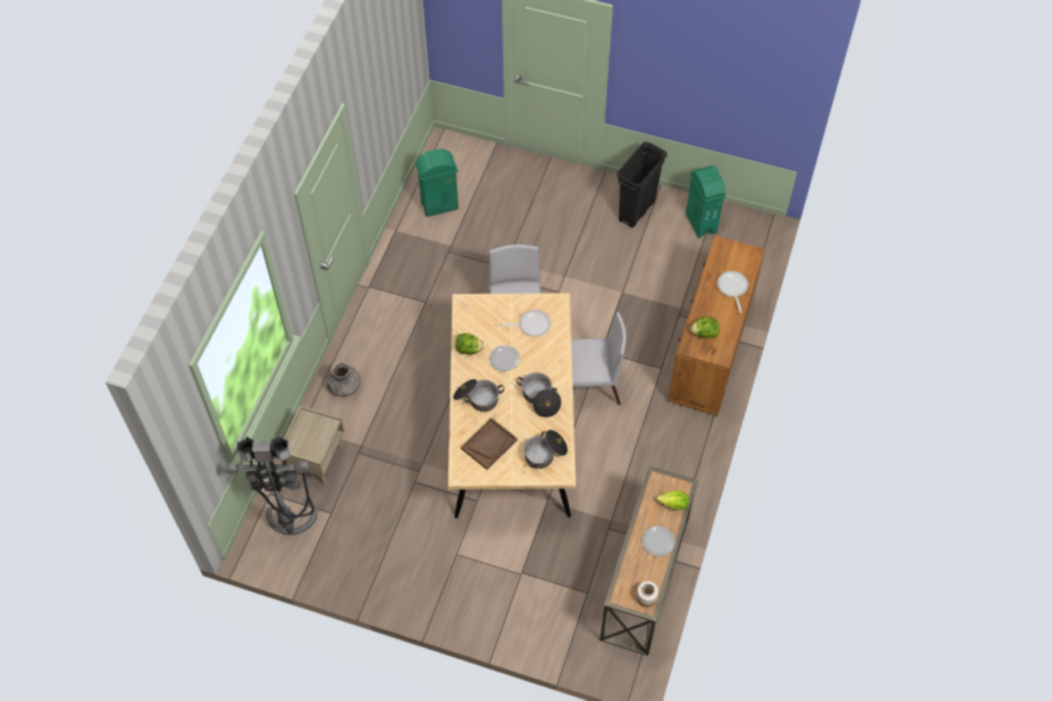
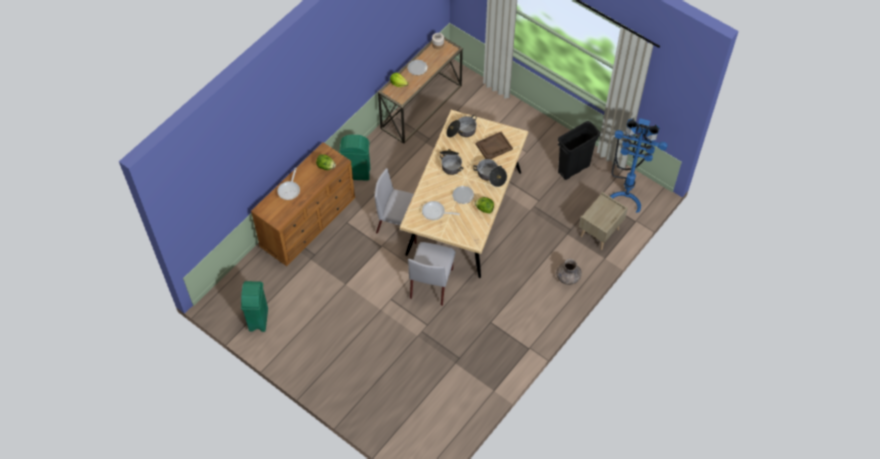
camera: 160 degrees left, 0 degrees up
(291, 528) = (626, 196): grey floor lamp -> blue floor lamp
(439, 205) = (451, 402): green trash can -> green trash can (357, 174)
(636, 211) = (301, 345): black trash can -> black trash can (573, 168)

